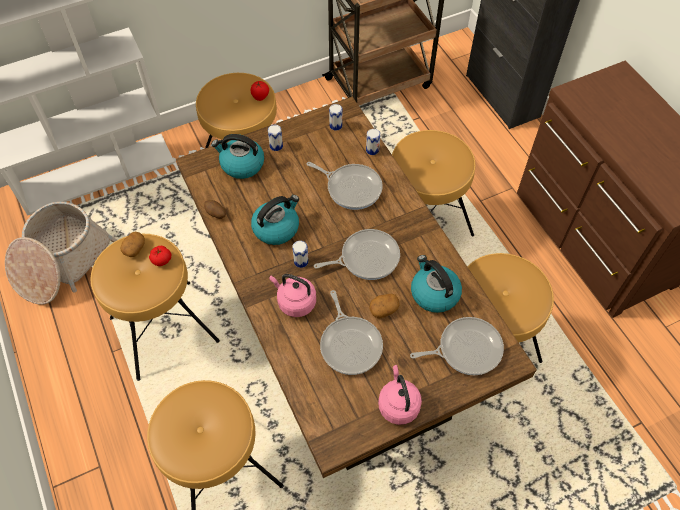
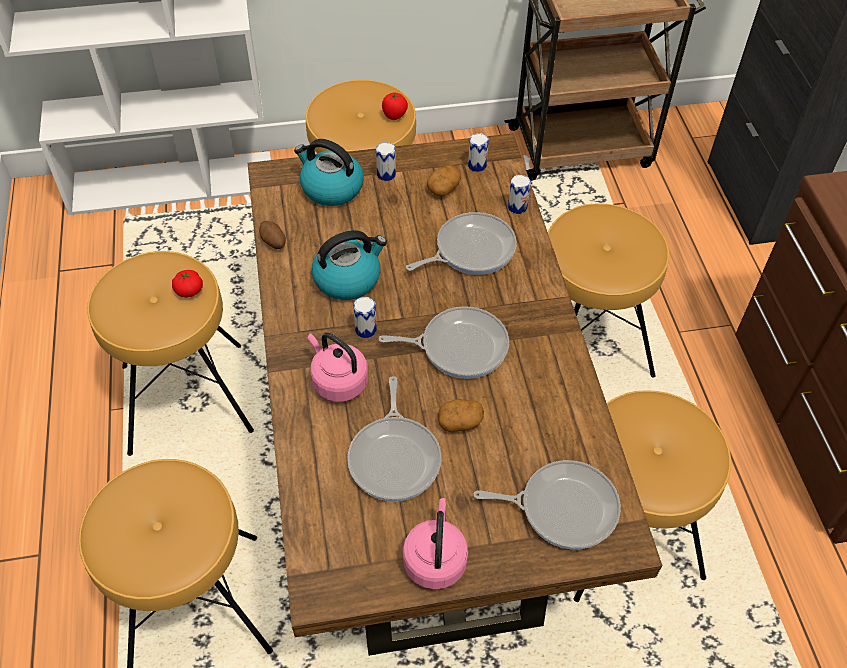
camera: 15 degrees right, 5 degrees down
(61, 262) = (88, 282): basket -> none
(134, 248) = (160, 267): potato -> potato (443, 188)
(351, 188) = (470, 249): frying pan -> frying pan turned 75 degrees counterclockwise
(434, 293) = (540, 418): kettle -> none

